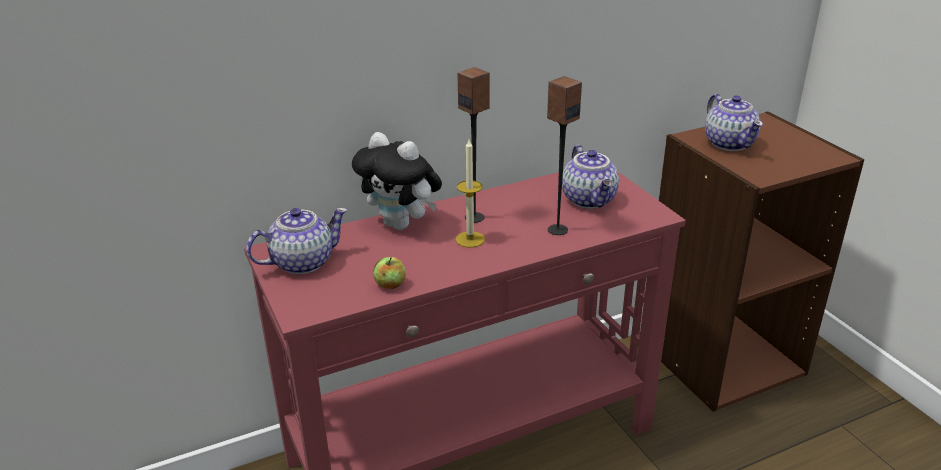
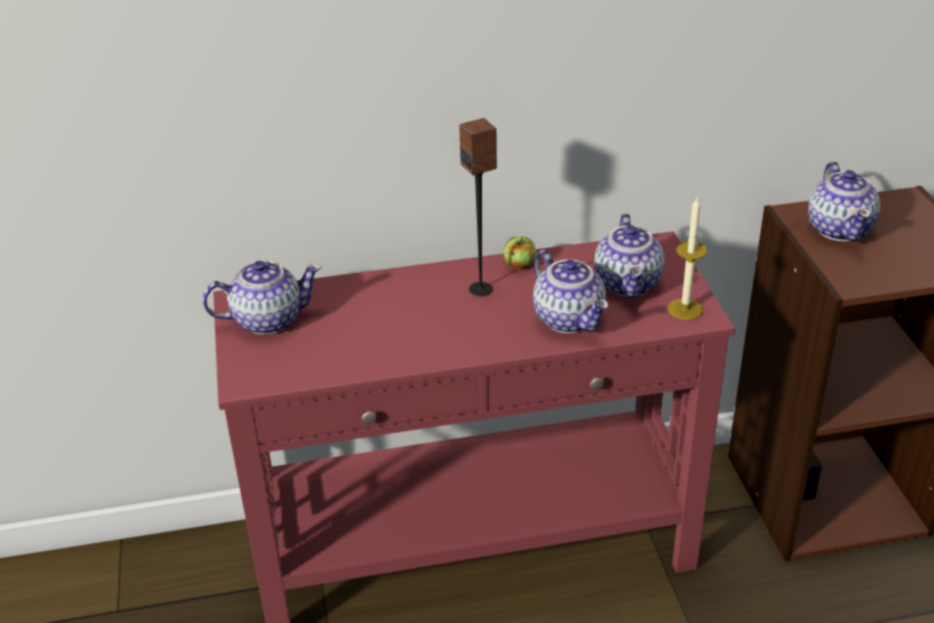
camera: 15 degrees right, 5 degrees up
(390, 285) = (350, 362): apple -> apple (519, 265)
(402, 225) = (394, 287): plush toy -> none
(470, 239) = (463, 317): candle -> candle (685, 309)
(557, 229) = (570, 319): speaker -> teapot

